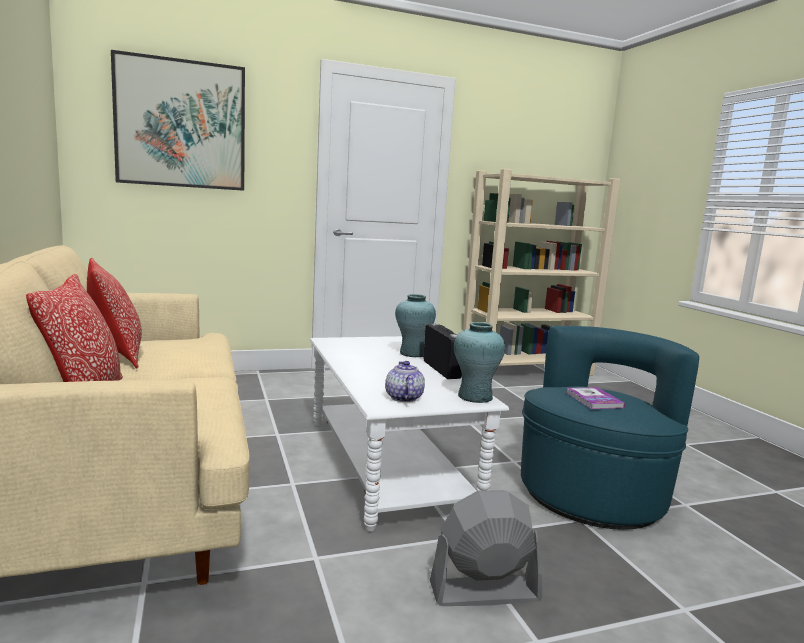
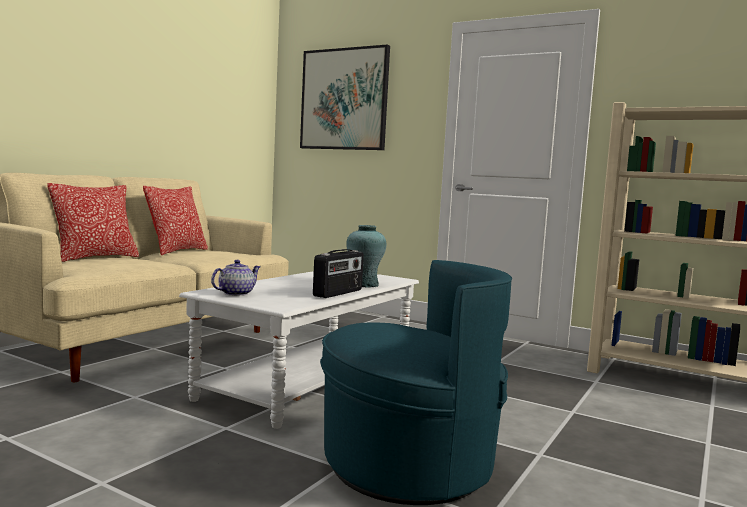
camera: 50 degrees right, 5 degrees down
(475, 397) = (283, 304): turquoise vase -> none
(484, 591) = (153, 452): grey fan -> none
(594, 400) = (375, 331): book -> none

